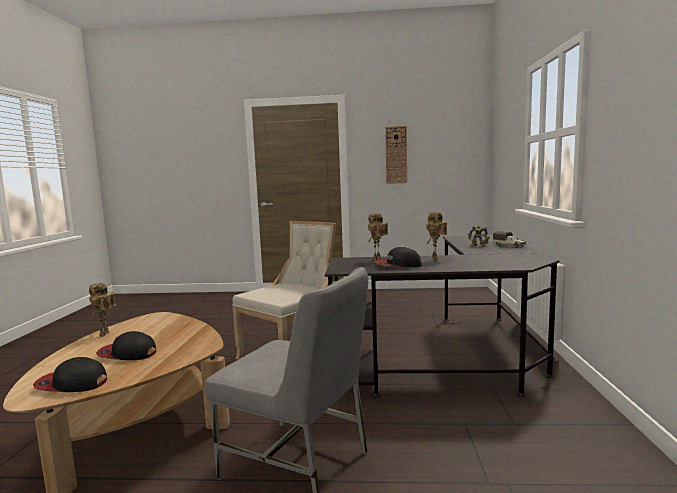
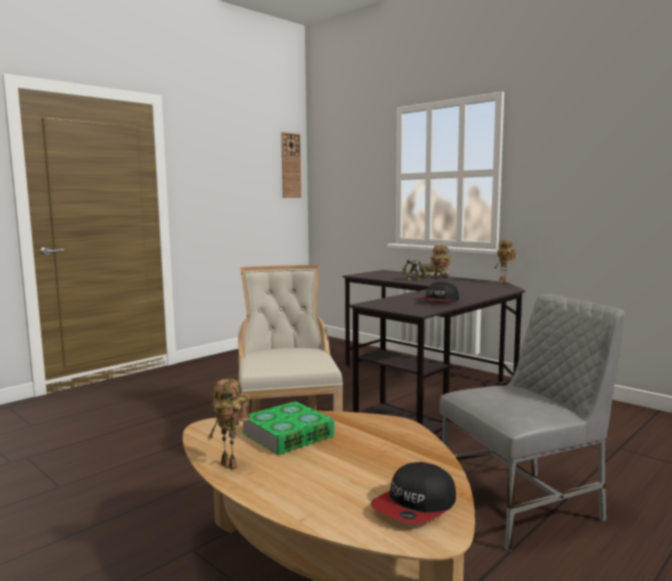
camera: 50 degrees left, 0 degrees up
(127, 354) = (350, 463): cap -> none
(159, 331) = (288, 434): none -> book
(377, 259) = (398, 299): toy robot -> toy robot (504, 282)
(396, 155) = (223, 182): wall clock -> wall clock (291, 165)

